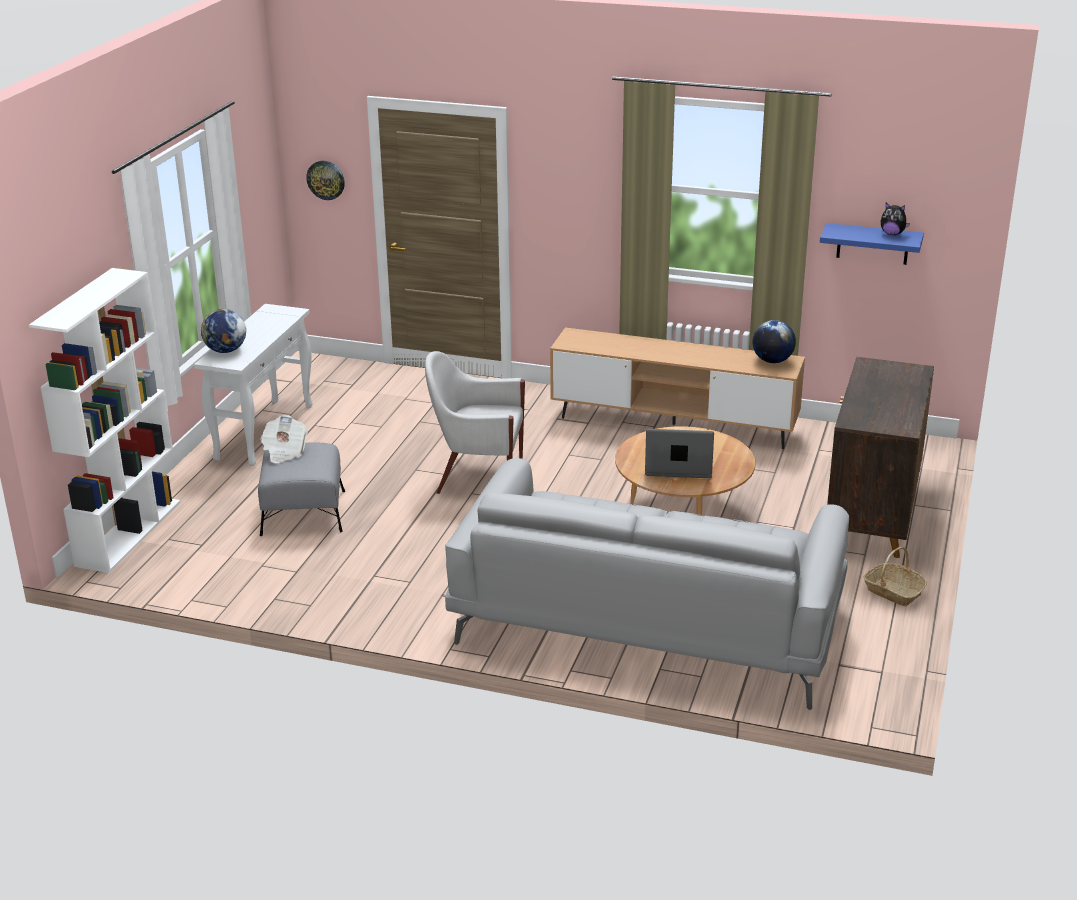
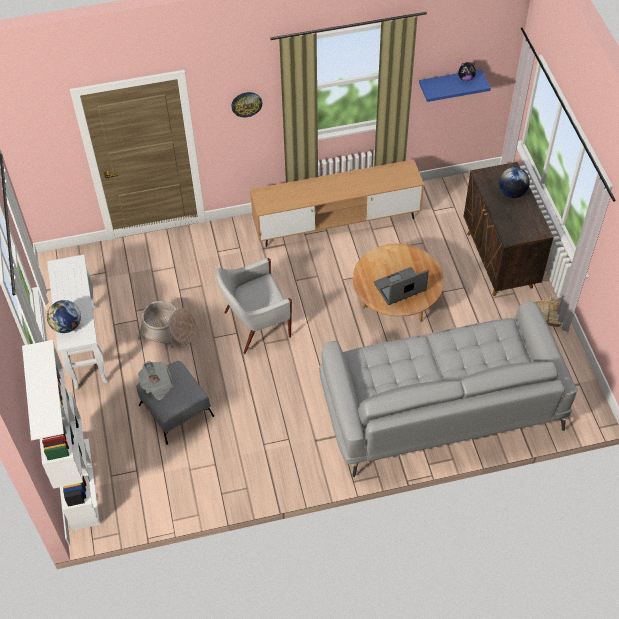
camera: 30 degrees left, 25 degrees up
(326, 180) = (43, 149): wall clock -> wall clock (246, 104)
(370, 448) = (169, 331): none -> basket
(772, 361) = (398, 172): globe -> globe (511, 192)

